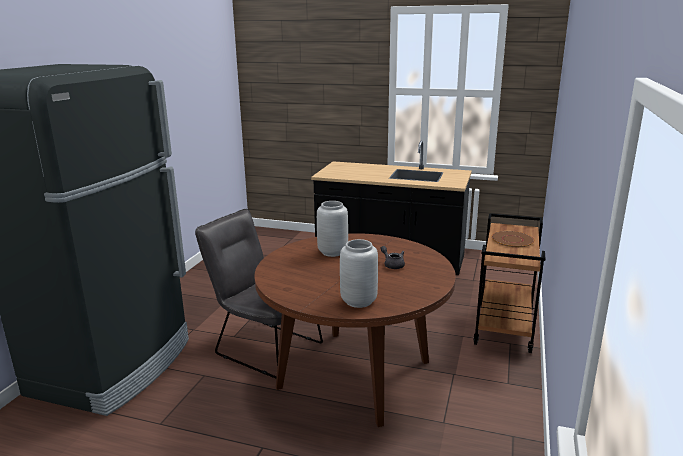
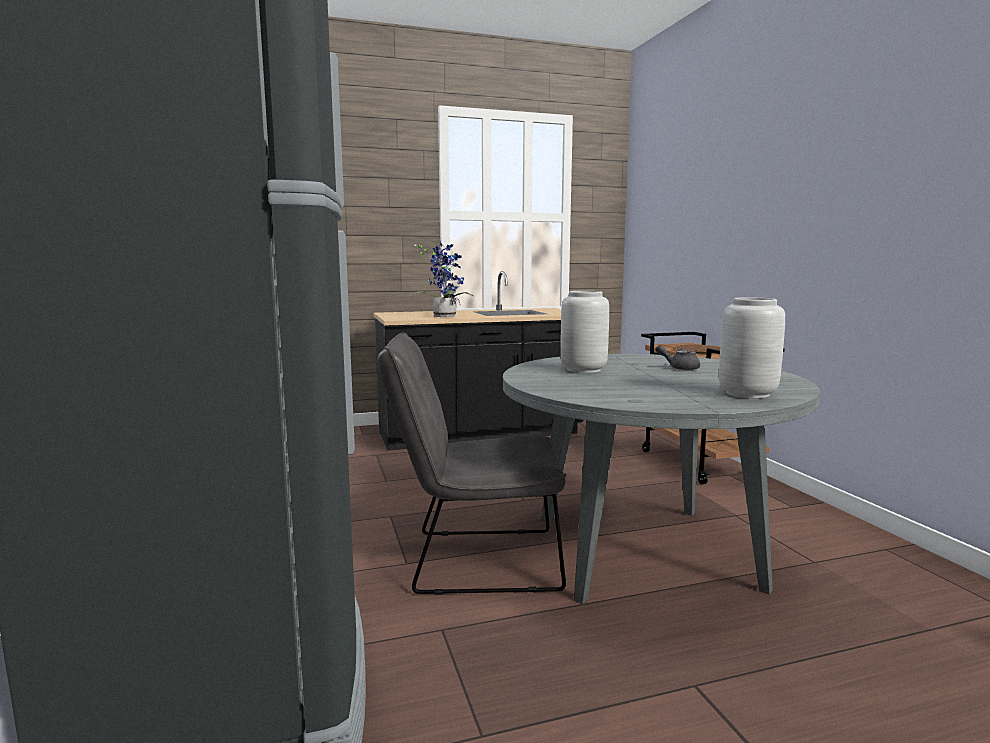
camera: 35 degrees left, 10 degrees down
(354, 374) = (643, 550): brown dining table -> grey dining table
(359, 175) = (444, 316): none -> potted plant

